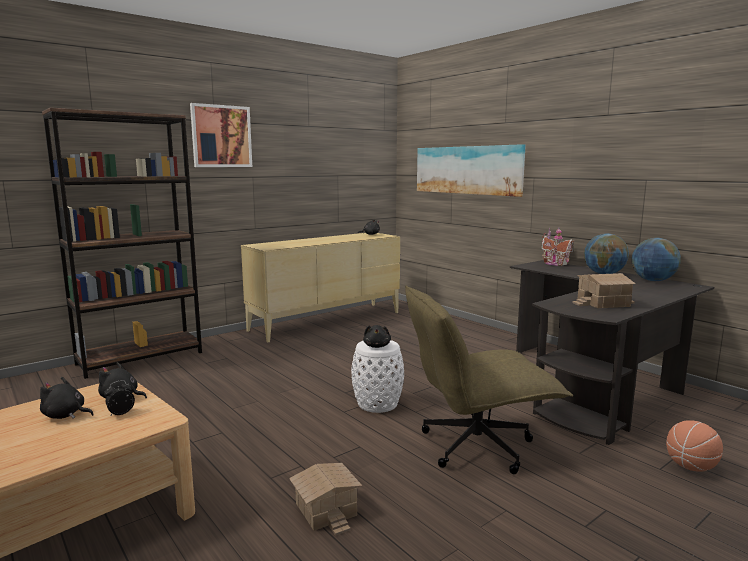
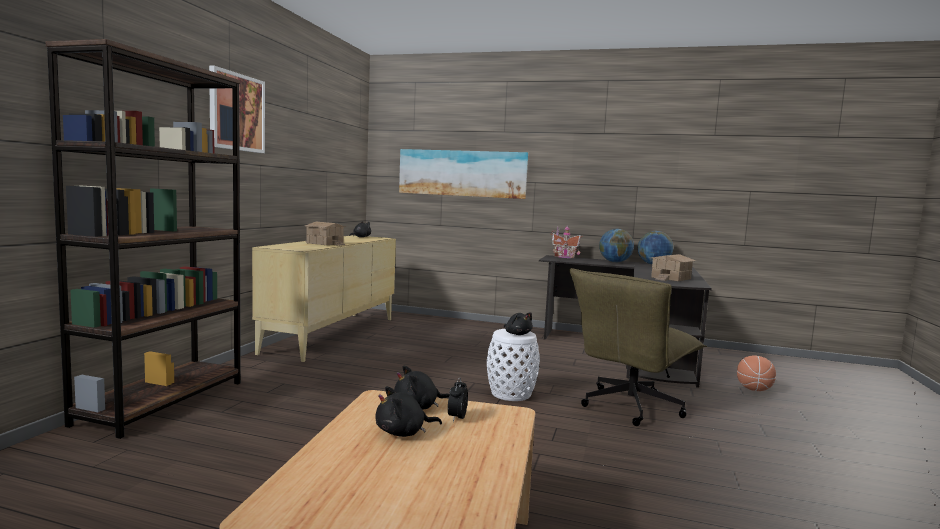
camera: 35 degrees left, 5 degrees down
(327, 509) = (617, 476): toy house -> toy house (325, 243)

